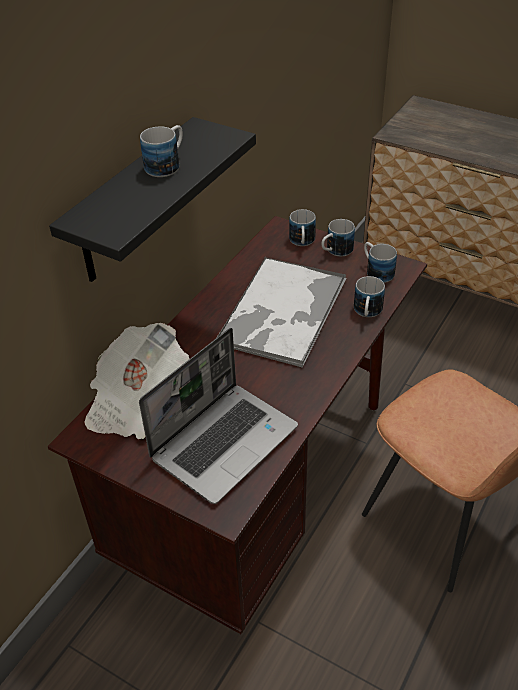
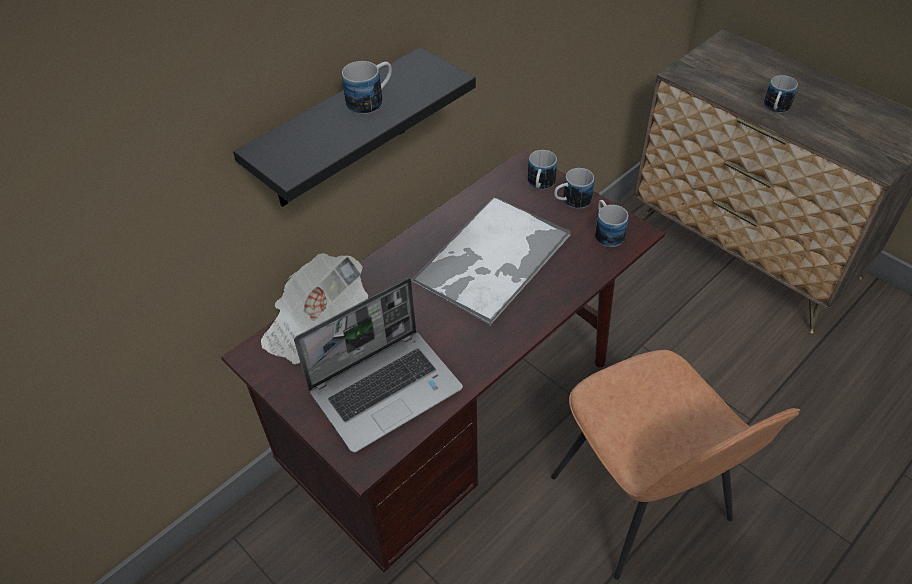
camera: 15 degrees right, 5 degrees up
(367, 313) = (579, 278): mug -> mug (775, 109)

